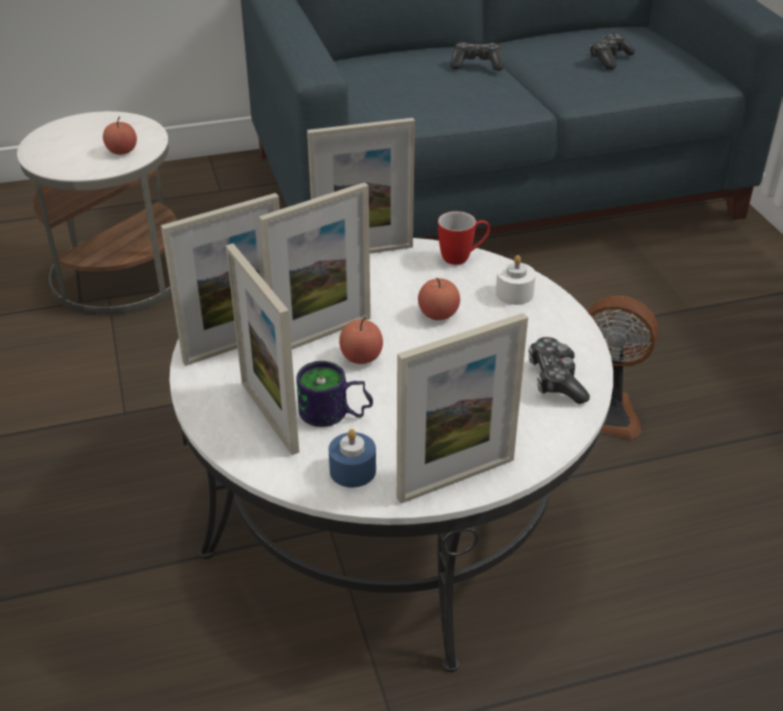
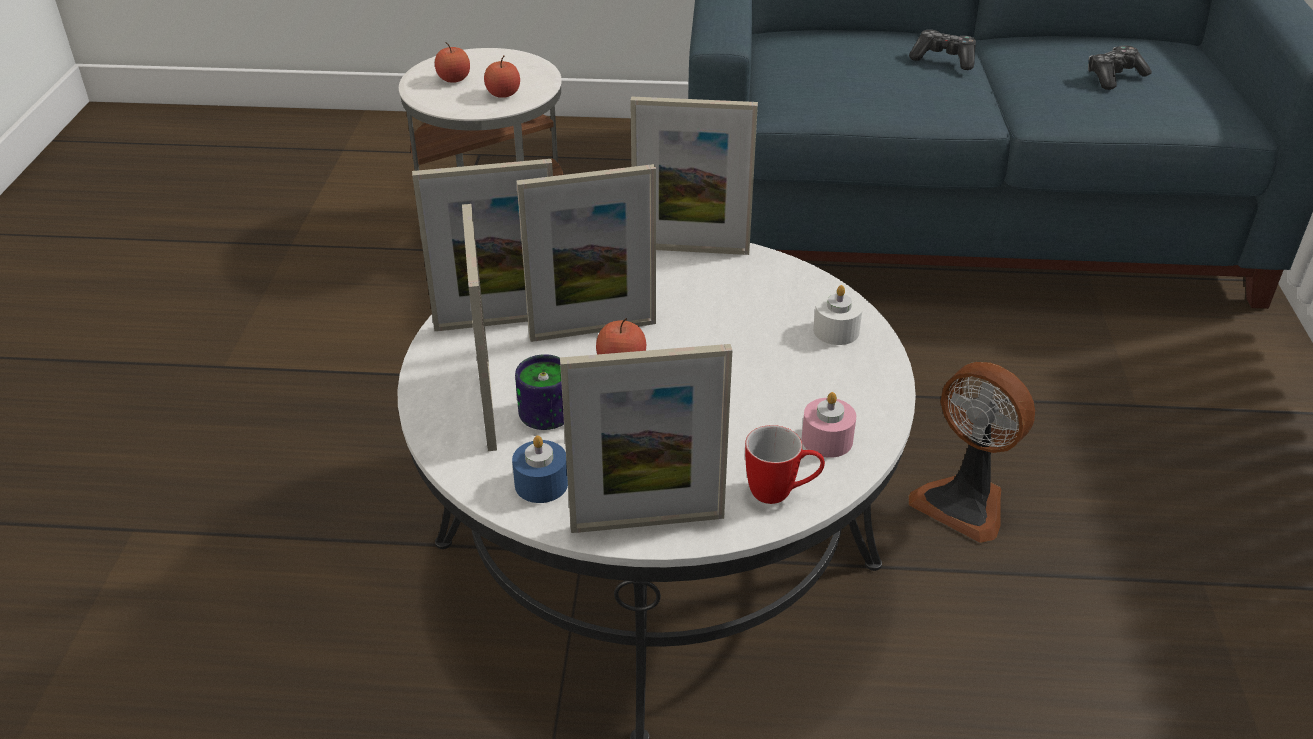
camera: 20 degrees right, 0 degrees up
(438, 314) = (734, 335): apple -> apple (454, 79)
(462, 257) = (799, 277): mug -> mug (781, 493)
(556, 380) = (827, 440): game controller -> pink candle

